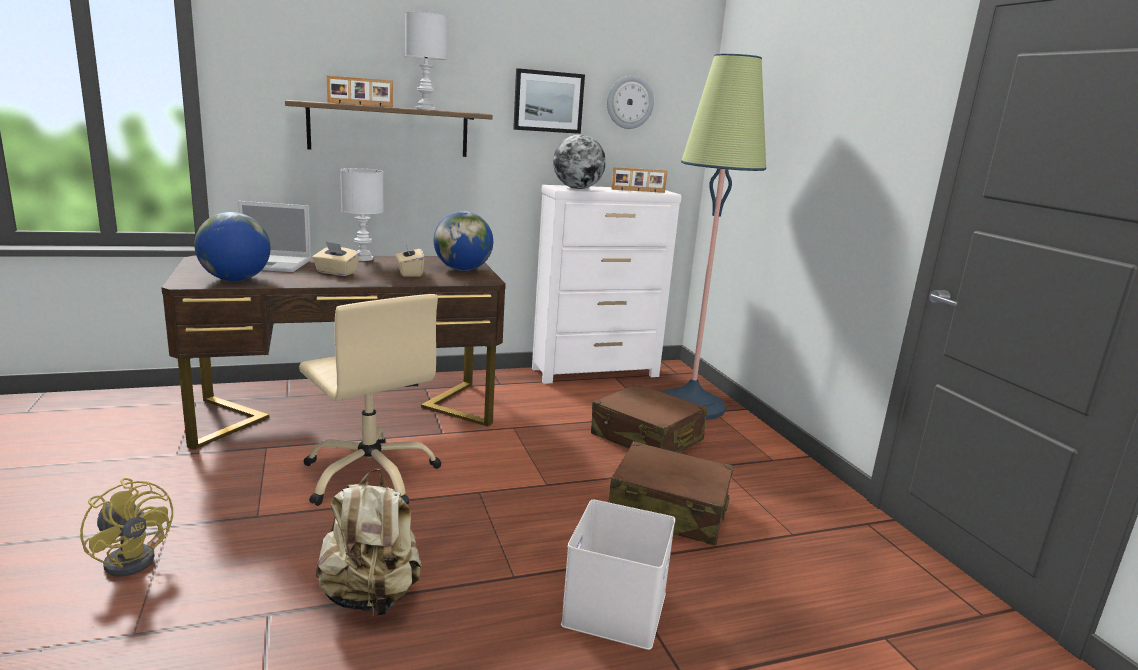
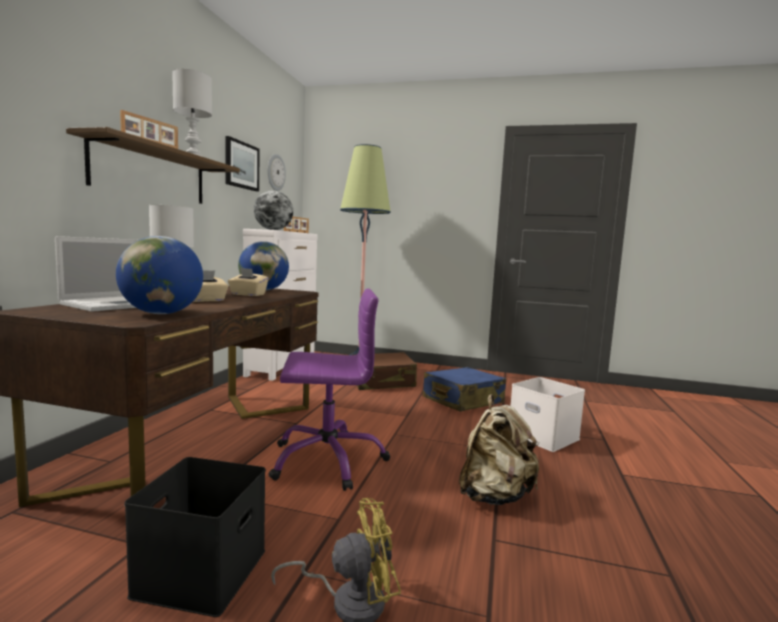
camera: 55 degrees left, 10 degrees down
(154, 486) = (201, 570): none -> black storage box
(371, 475) = (327, 460): beige office chair -> purple office chair
(668, 510) = (462, 400): brown suitcase -> blue suitcase

